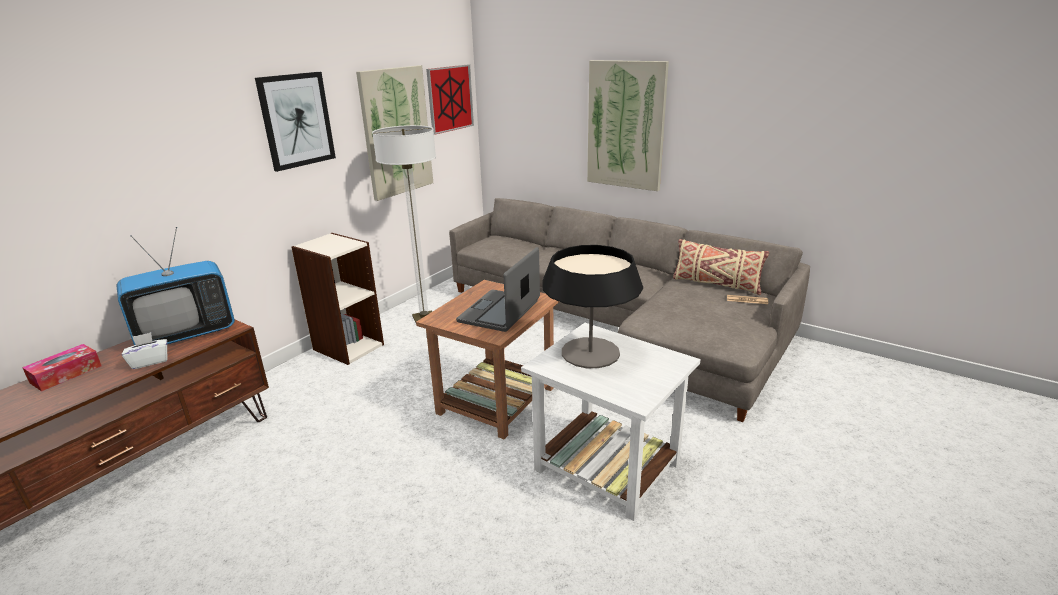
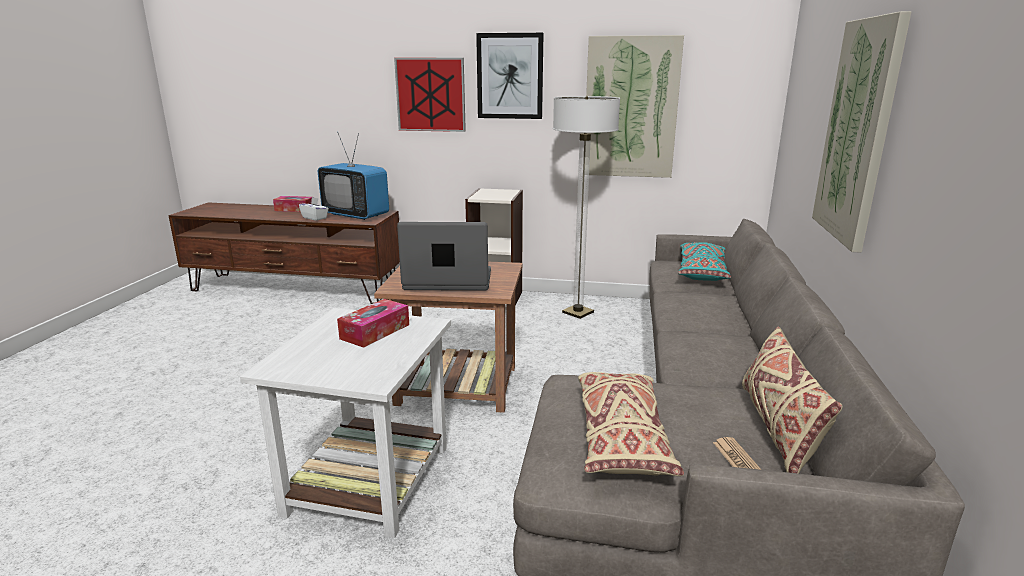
camera: 65 degrees right, 5 degrees down
(450, 98) = (731, 81): picture -> picture (430, 95)
(506, 243) = (702, 271): none -> turquoise pillow
(590, 352) = (375, 332): table lamp -> tissue box
(714, 320) = (621, 436): none -> beige pillow

